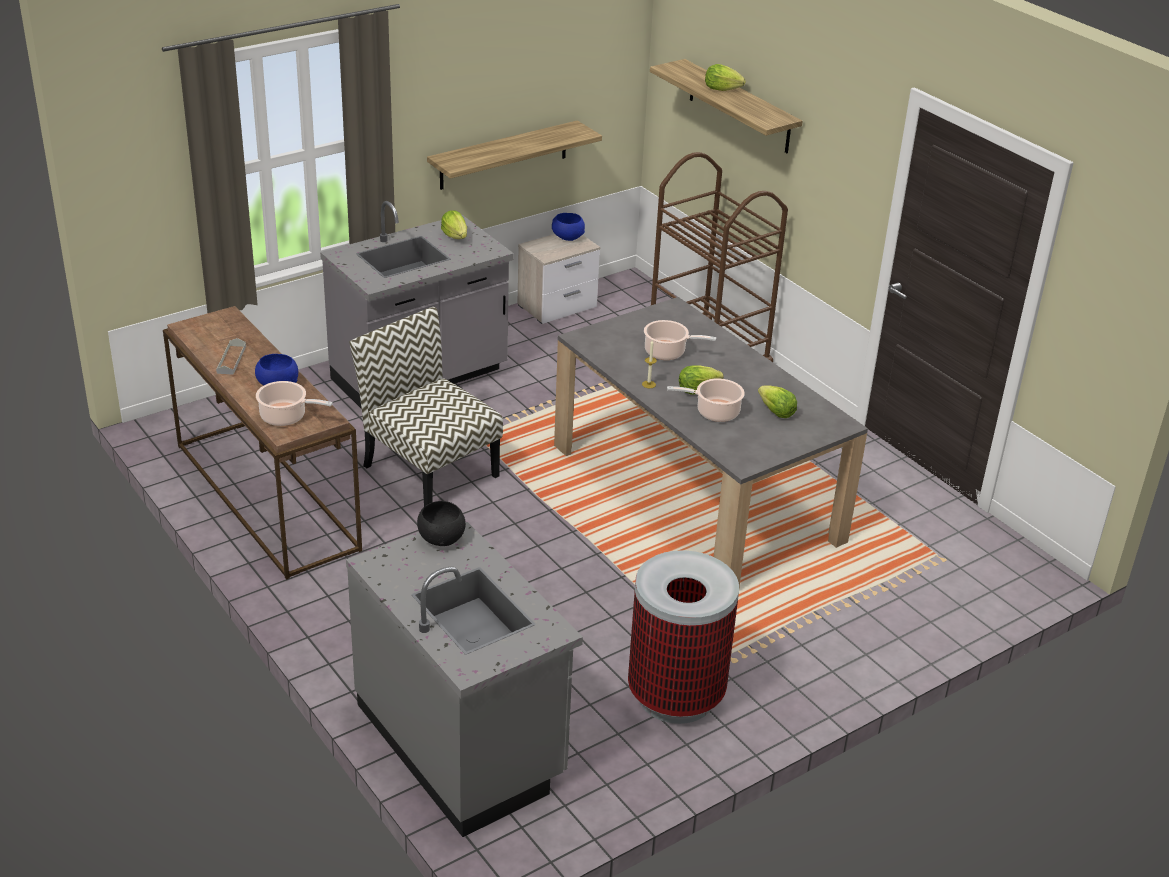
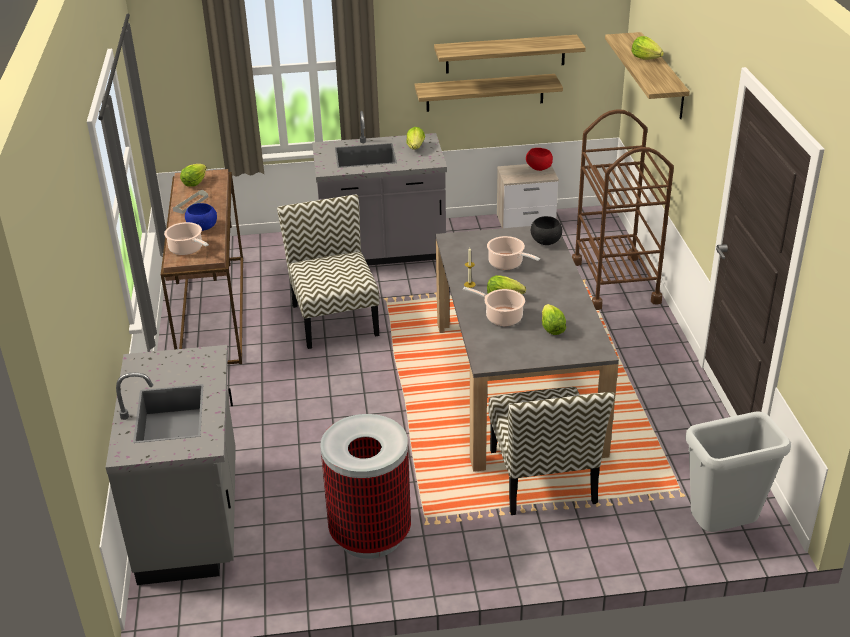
camera: 30 degrees right, 0 degrees up
(208, 332) = (194, 183): none -> lettuce
(441, 538) = (197, 357): black bowl -> black bowl (545, 241)
(525, 104) = (505, 54): none -> shelf
(567, 238) = (538, 168): blue bowl -> red bowl
(801, 582) = (543, 477): none -> chair
(1002, 582) = (721, 530): none -> grey trash can

